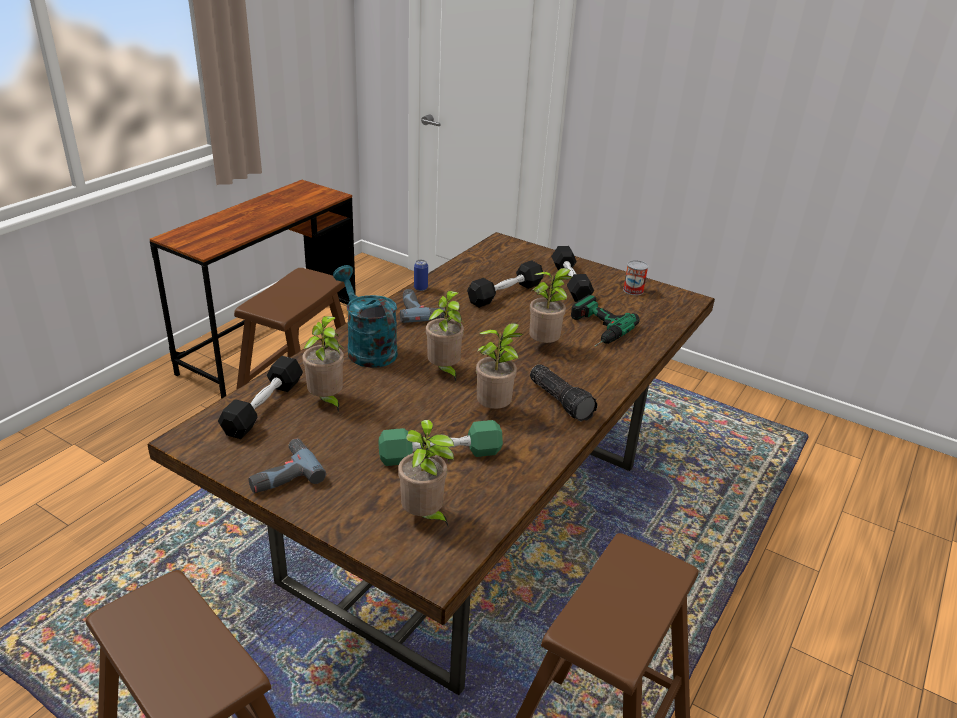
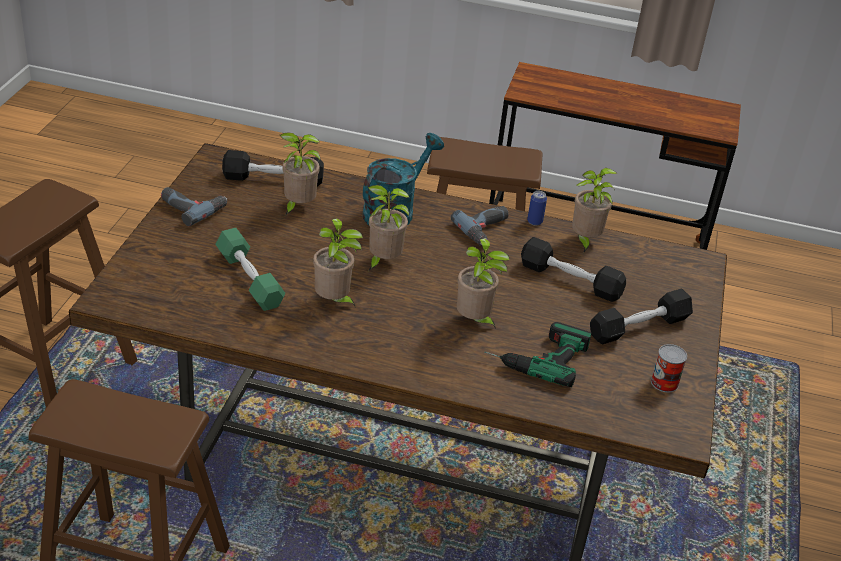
camera: 70 degrees right, 5 degrees up
(424, 517) = (165, 284): potted plant -> potted plant (584, 241)
(561, 400) = (373, 343): flashlight -> none

